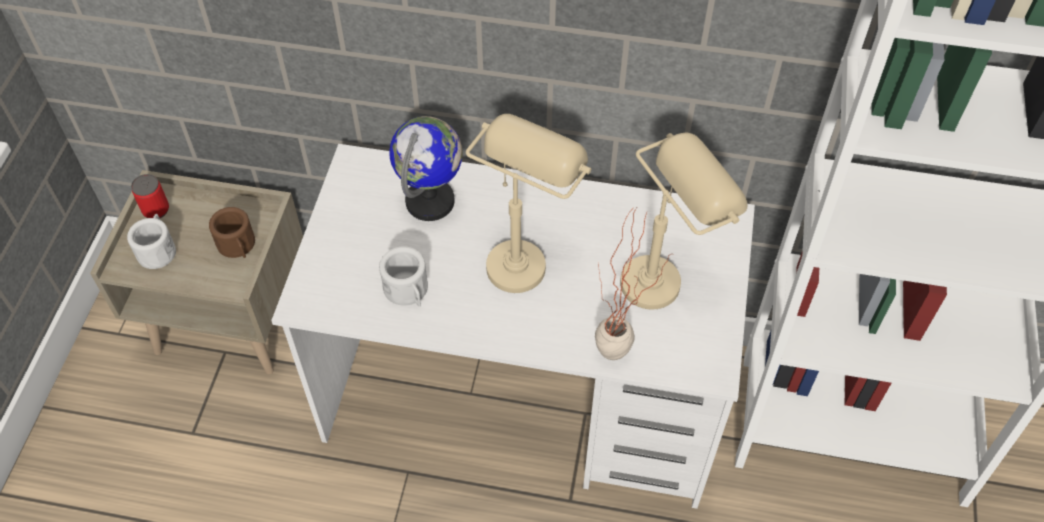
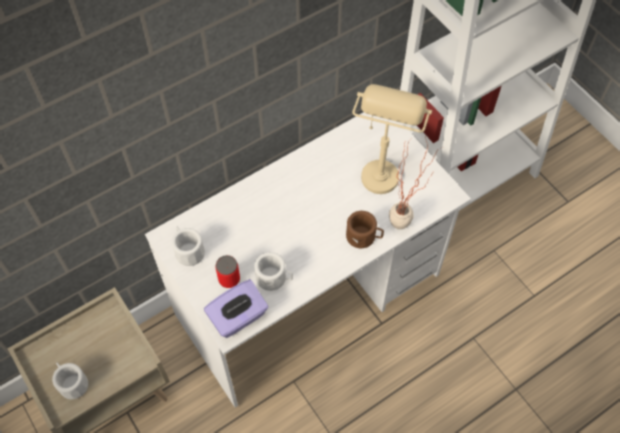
camera: 45 degrees left, 5 degrees up
(156, 210) = (42, 363): can -> can (229, 279)
(238, 246) = (117, 341): brown mug -> brown mug (364, 237)
(326, 299) = (238, 317): none -> purple tissue box
(358, 192) = (188, 250): none -> white mug
(431, 201) = (231, 224): globe -> none
(524, 252) = (307, 211): beige table lamp -> none

